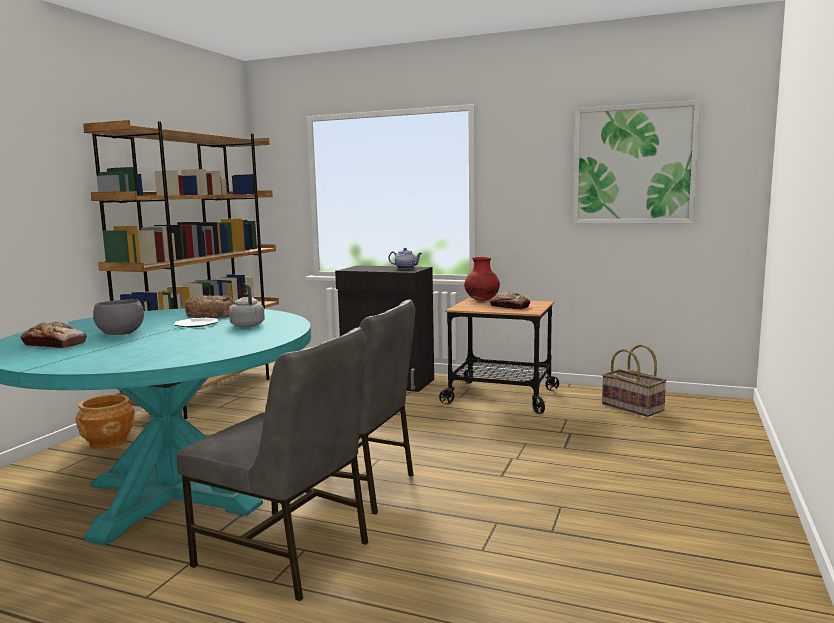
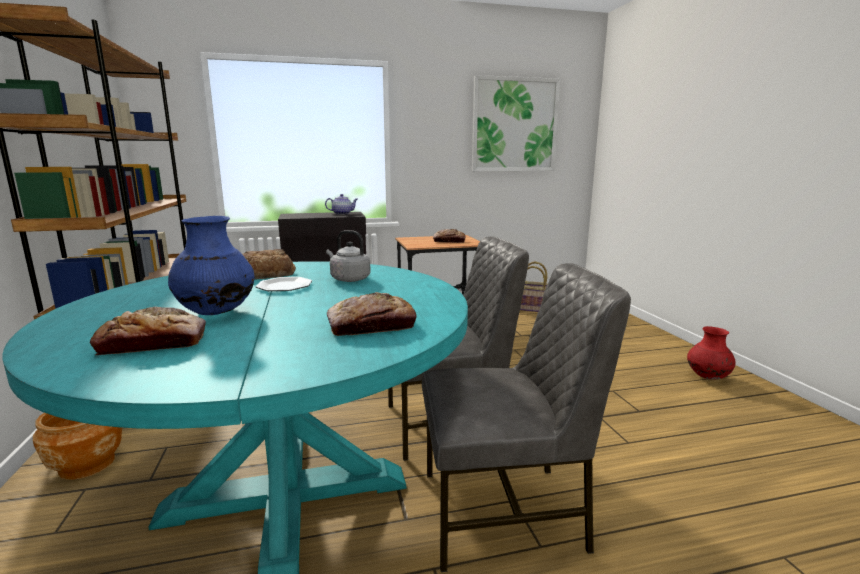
camera: 35 degrees left, 5 degrees up
(120, 334) = (216, 312): grey bowl -> blue vase
(162, 354) = (371, 326): none -> bread
(481, 300) = (413, 238): red vase -> red vase (708, 377)

